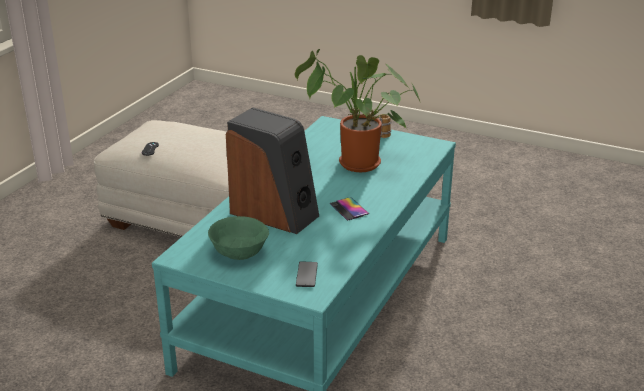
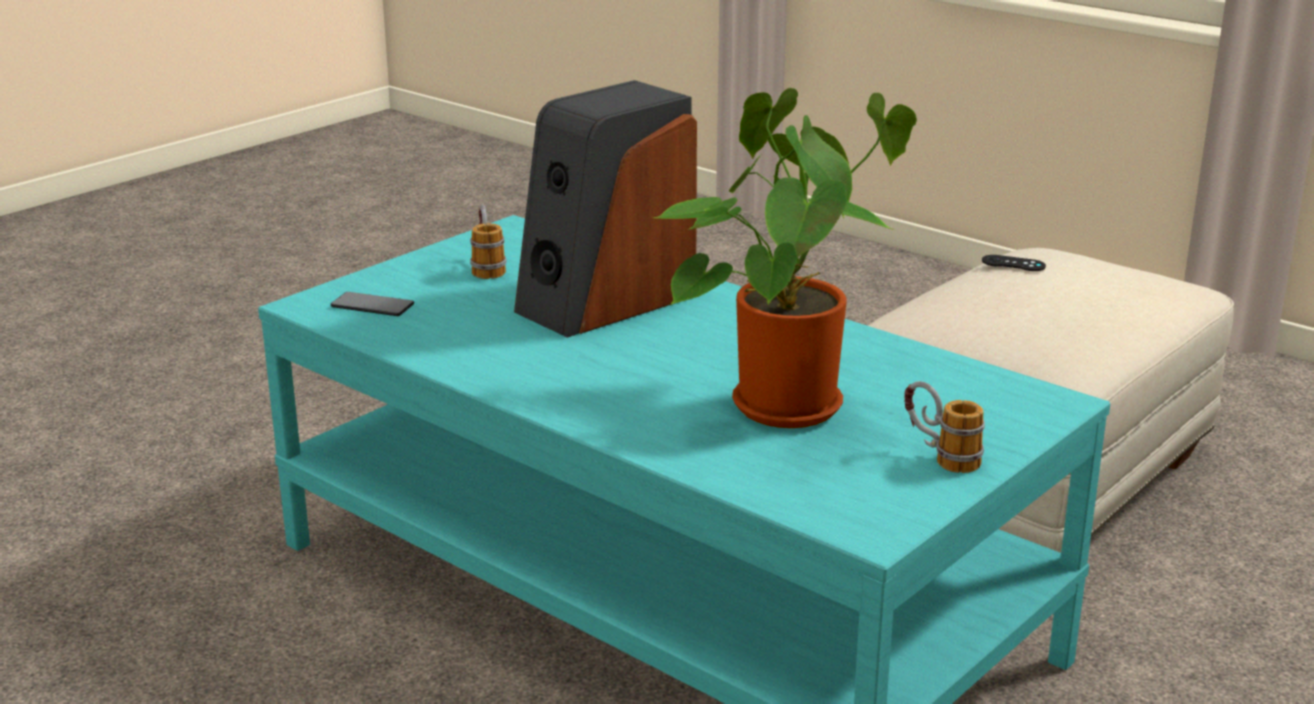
camera: 105 degrees right, 5 degrees down
(240, 253) = (487, 267): green bowl -> mug
(349, 209) = (576, 367): phone -> none

